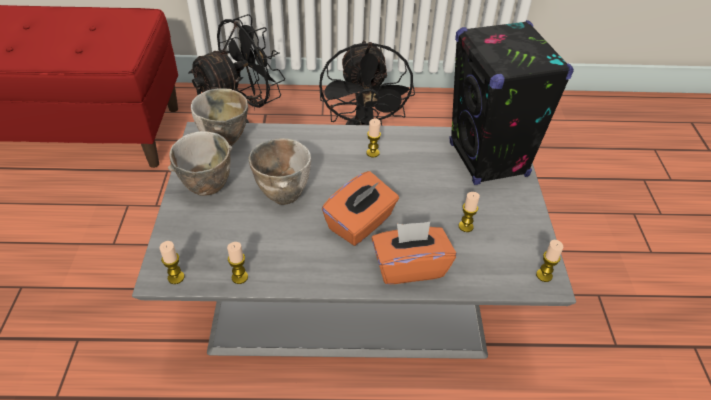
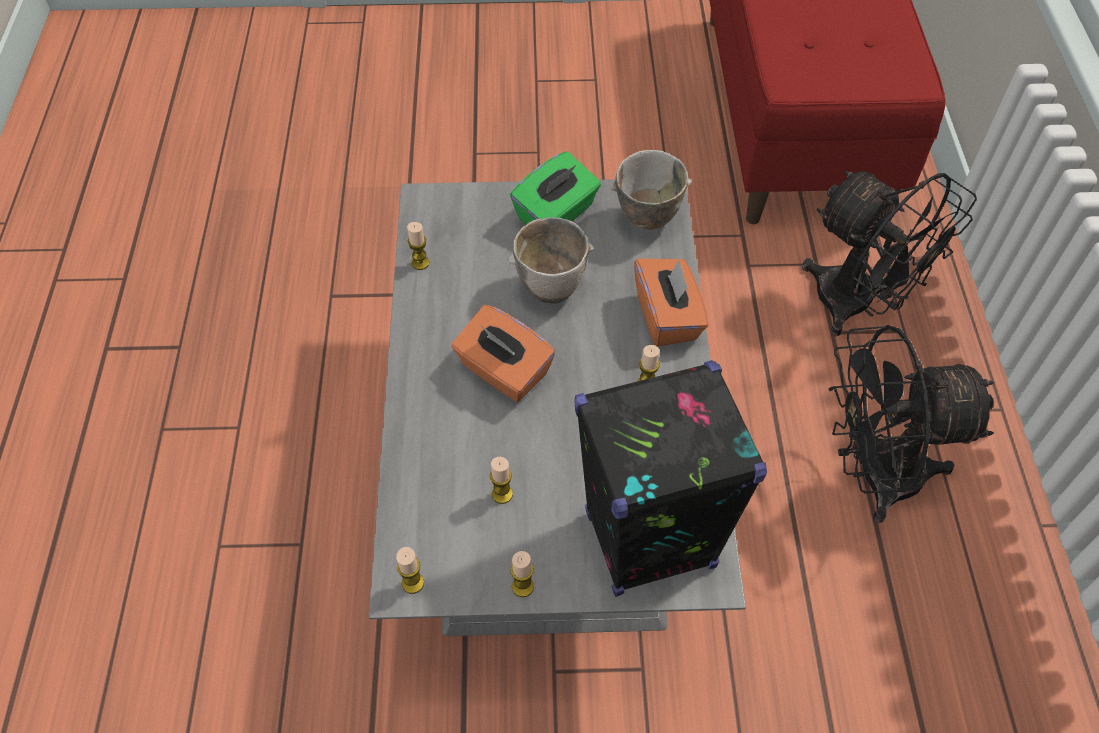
camera: 90 degrees right, 10 degrees up
(176, 277) = (421, 211): candle -> candle (522, 586)
(205, 189) = (556, 214): bowl -> green tissue box
(409, 267) = (431, 424): orange tissue box -> orange tissue box (667, 317)

